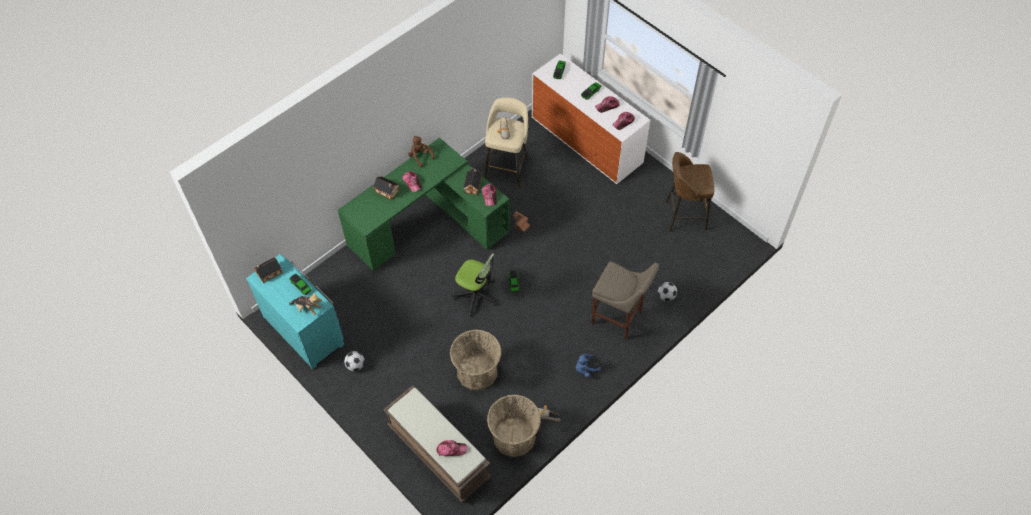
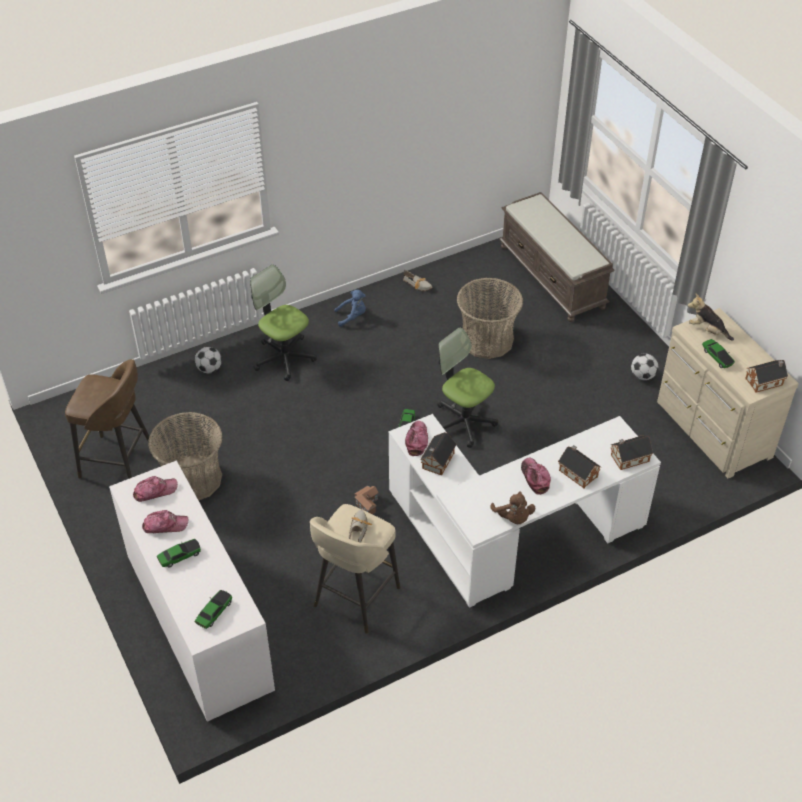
camera: 165 degrees left, 10 degrees down
(305, 329) = (711, 431): turquoise dresser -> beige dresser
(357, 207) = (628, 458): none -> toy house
(428, 223) = (511, 536): green desk -> white desk
(451, 449) = (541, 218): cap -> none
(514, 437) = (461, 274): basket -> basket (193, 478)
(619, 318) = (284, 358): beige stool -> office chair

